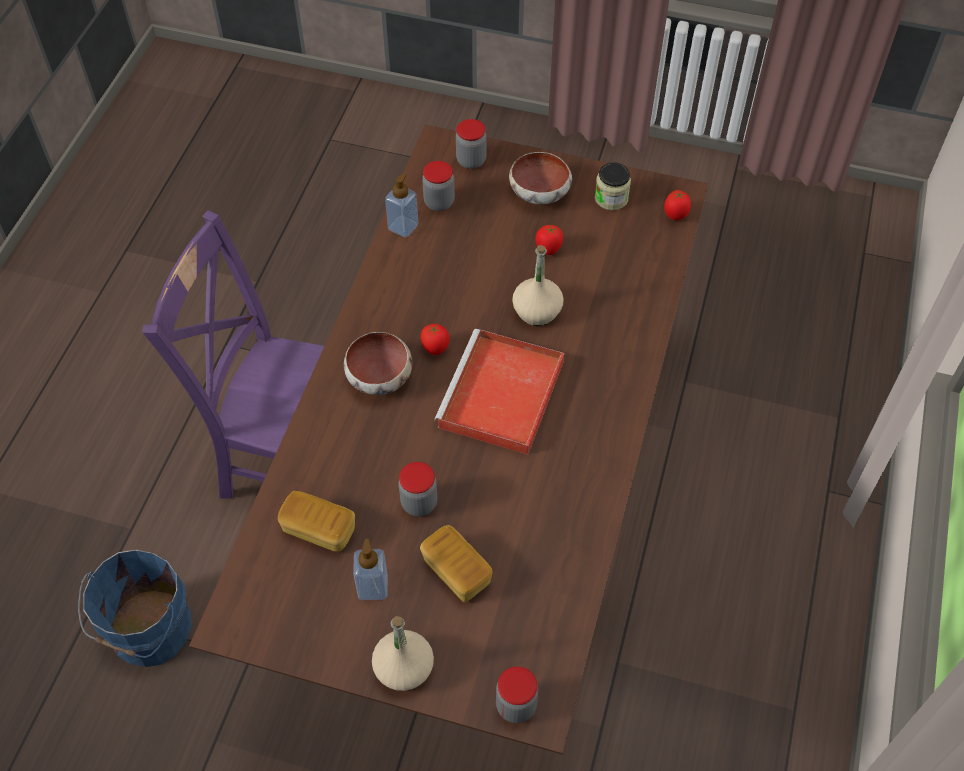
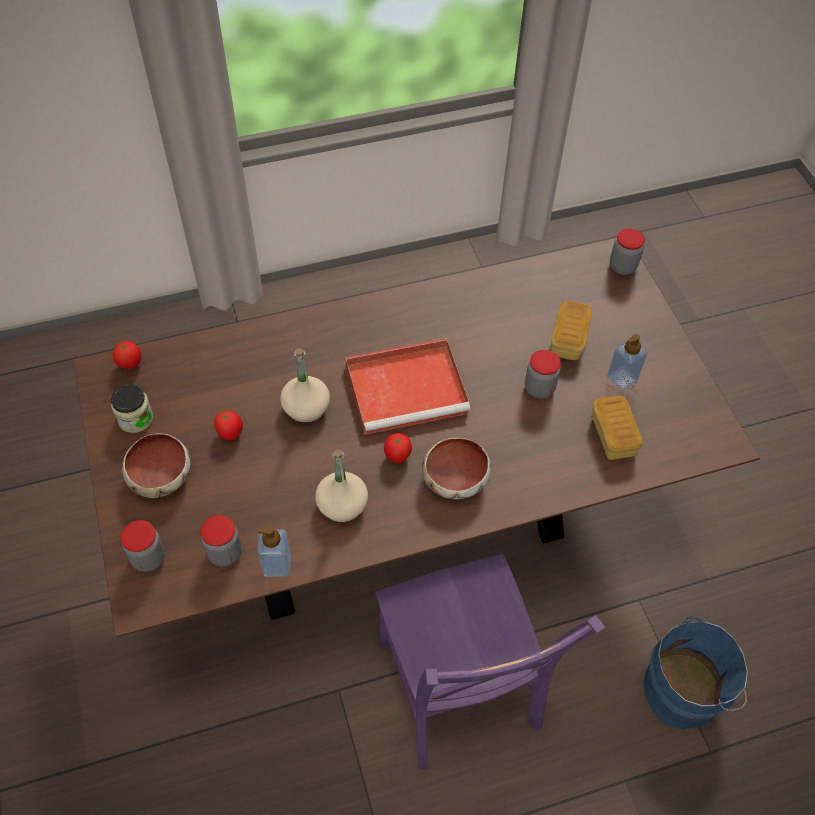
camera: 125 degrees left, 0 degrees up
(404, 668) = (655, 331): beige bottle -> beige bottle (342, 505)

